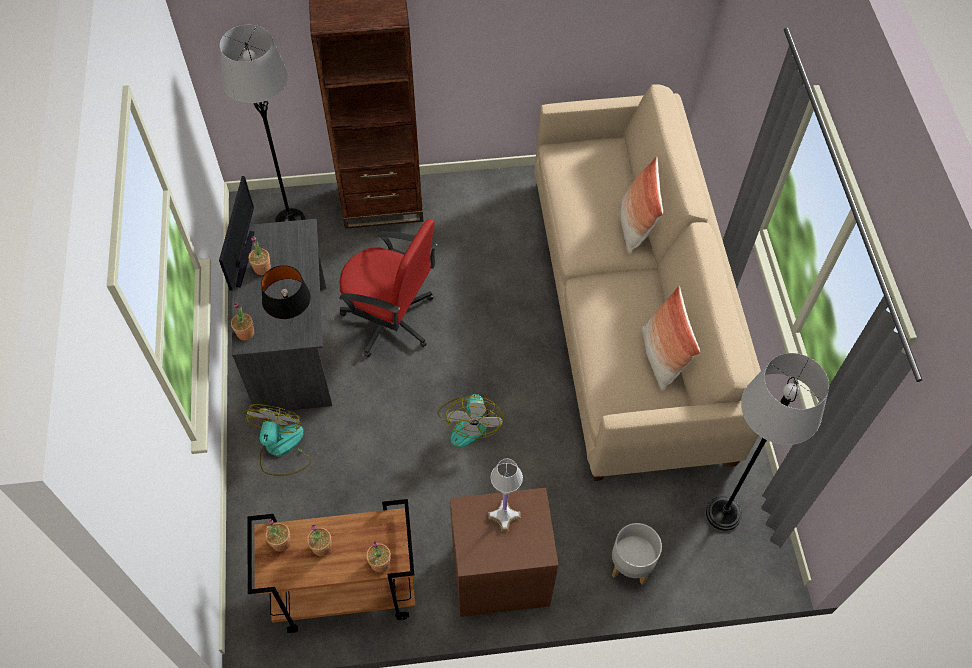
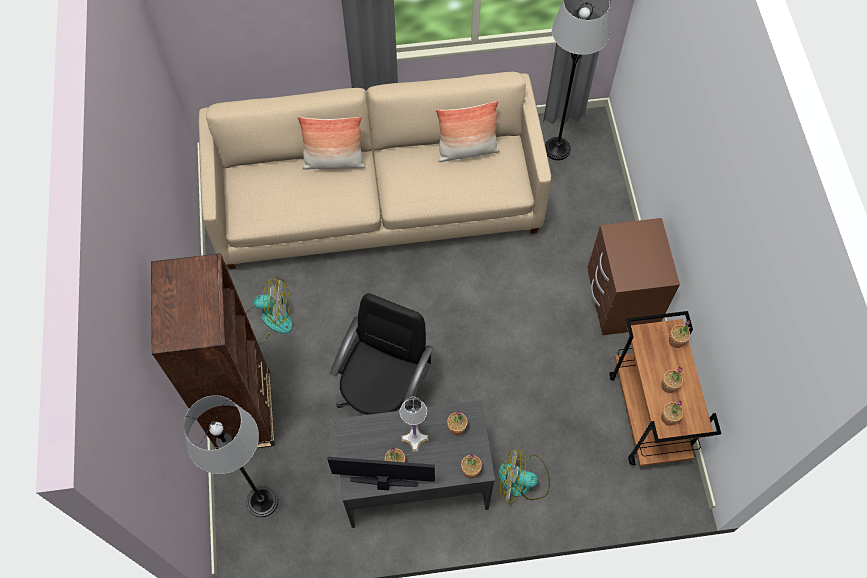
camera: 90 degrees left, 5 degrees up
(293, 322) = (456, 428): black table lamp -> potted plant
(390, 319) = (384, 395): red office chair -> black office chair
(469, 422) = (488, 325): fan -> fan (269, 319)
(503, 515) = (627, 253): white table lamp -> white table lamp (414, 439)
(630, 565) = (603, 211): grey planter -> none

